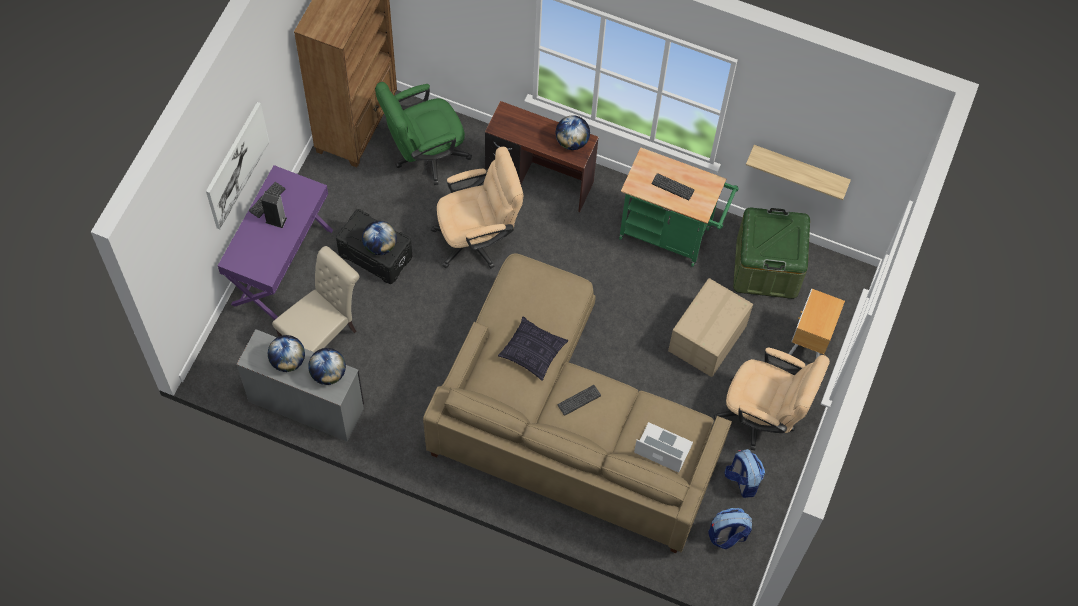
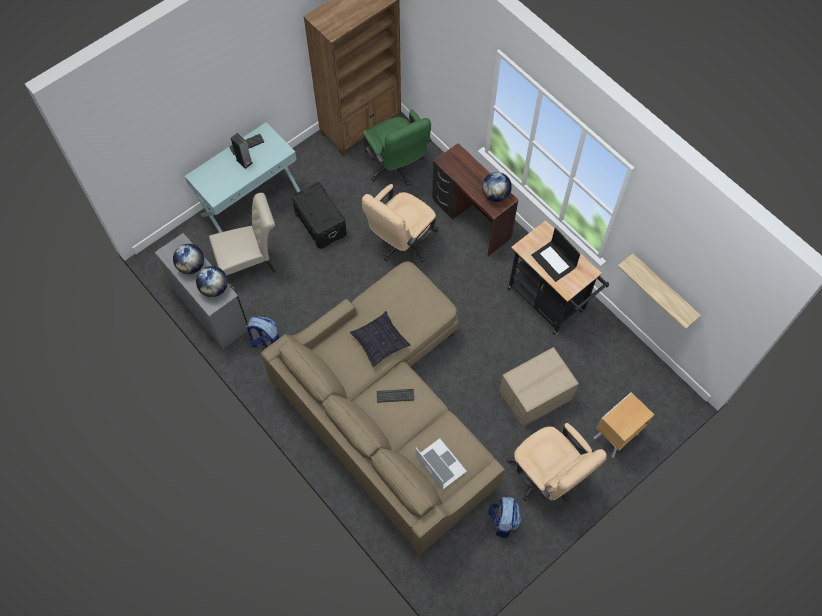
camera: 30 degrees right, 0 degrees up
(236, 165) = (220, 102): picture -> none
(282, 266) = (251, 203): purple console table -> turquoise console table
(380, 246) = (319, 215): globe -> none
(424, 155) = (396, 167): green office chair -> green office chair turned 120 degrees counterclockwise
(478, 238) = (401, 243): beige office chair -> beige office chair turned 120 degrees clockwise
(670, 235) = (549, 303): green cart -> black cart
(672, 187) = (554, 261): keyboard -> laptop
(727, 535) = (467, 559): backpack -> backpack (265, 341)
(766, 267) = (613, 361): green storage box -> none

